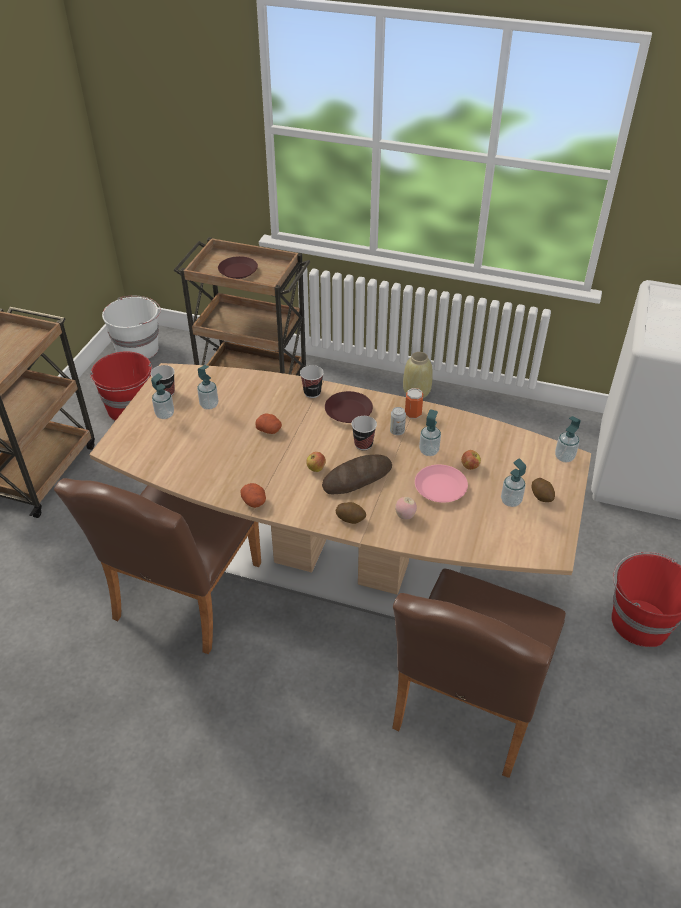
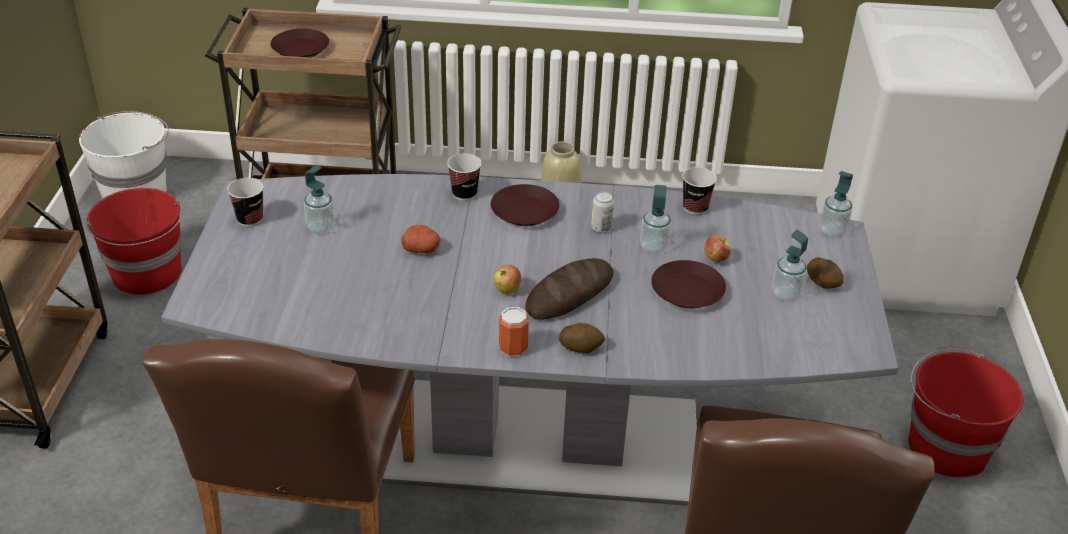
camera: 15 degrees left, 5 degrees down
(165, 414) = (259, 248): soap dispenser -> none
(254, 501) = (436, 345): potato -> none
(341, 565) = (529, 441): brown dining table -> grey dining table
(363, 444) = (561, 250): cup -> cup (695, 207)
(405, 516) = (654, 333): apple -> none
(413, 413) = (614, 203): can -> can (513, 348)
(440, 487) = (686, 290): pink plate -> brown plate

